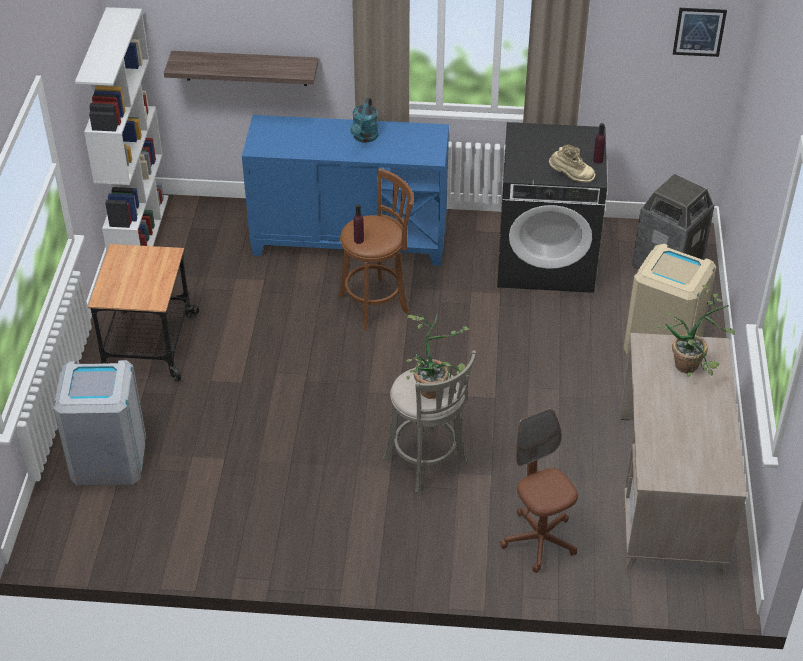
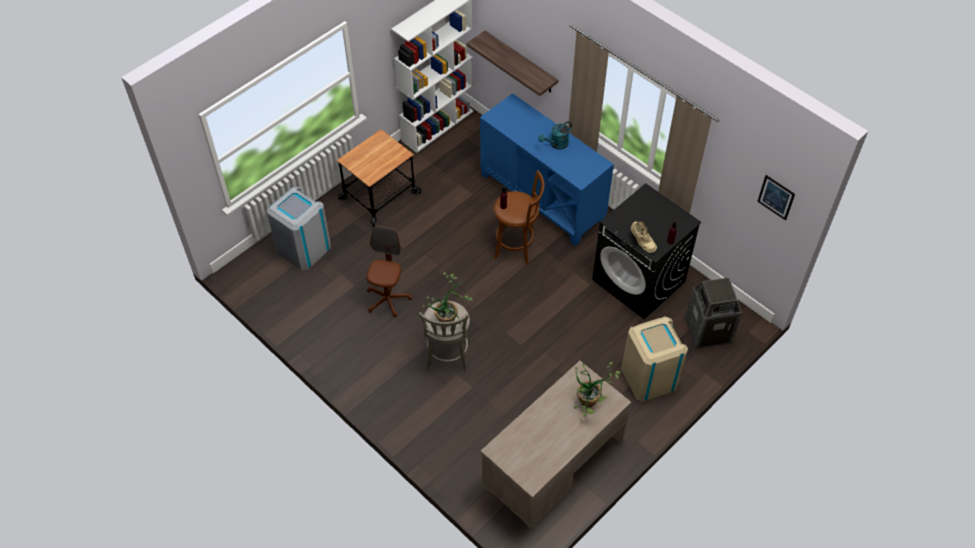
camera: 40 degrees right, 10 degrees up
(539, 541) = (458, 441): brown office chair -> brown office chair (388, 299)

